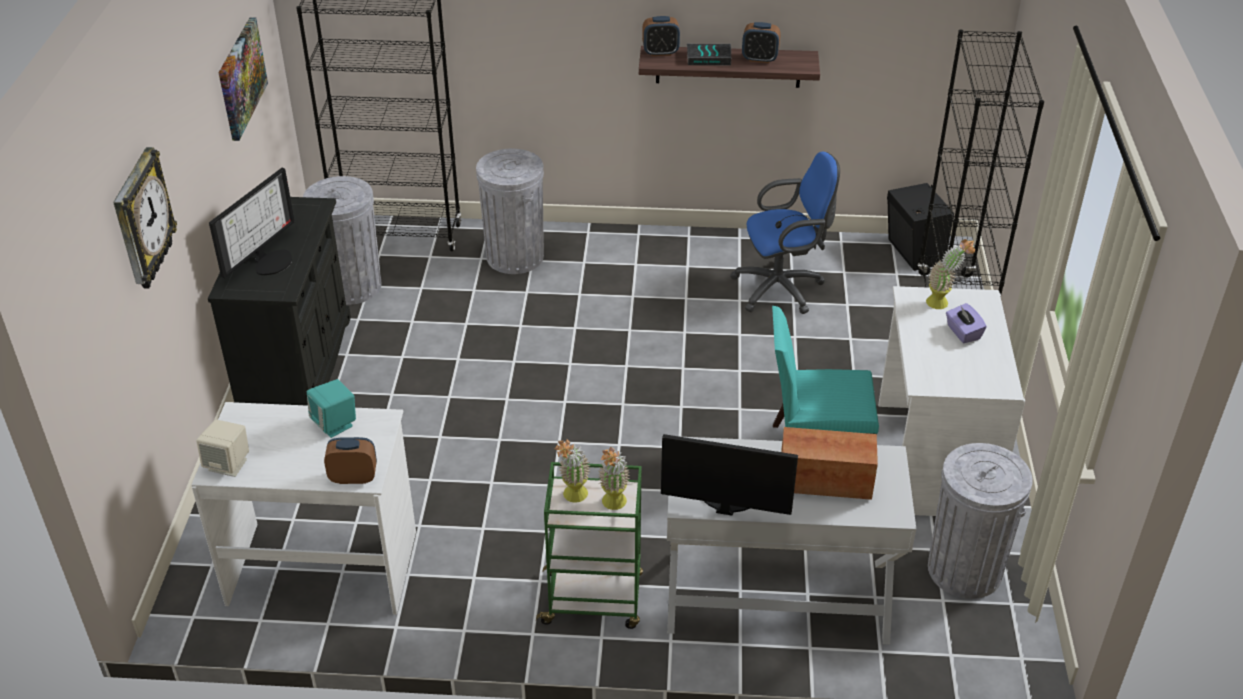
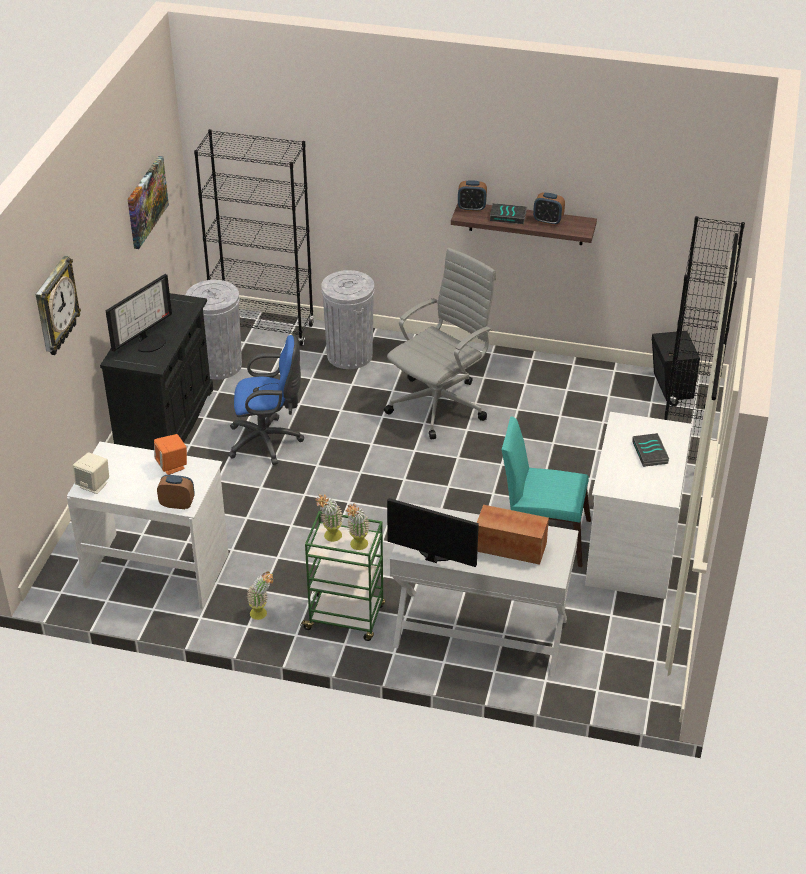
camera: 10 degrees right, 0 degrees up
(335, 424) = (172, 466): turquoise speaker -> orange speaker
(643, 305) = (440, 404): none -> grey office chair
(782, 288) = (555, 404): blue office chair -> blue office chair (268, 441)
(943, 303) = (644, 429): potted plant -> potted plant (262, 614)
(963, 333) = (651, 453): purple tissue box -> book
(965, 570) = (628, 632): grey trash can -> none

